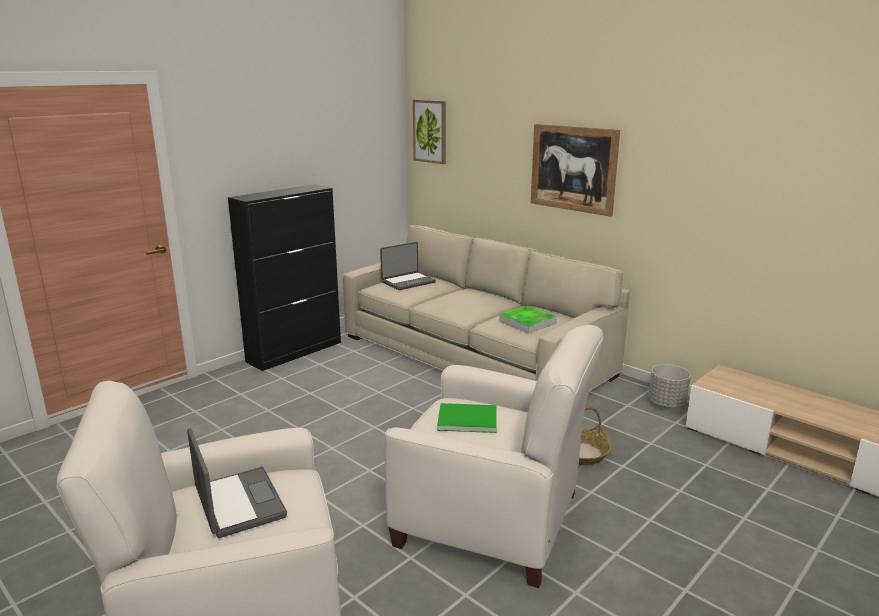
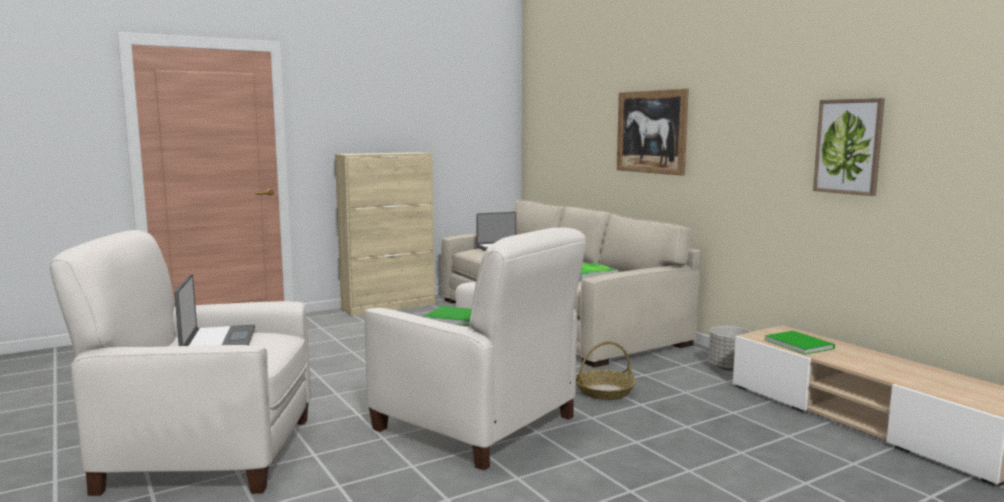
camera: 15 degrees right, 10 degrees down
(295, 352) = (389, 306): black cabinet -> beige cabinet
(430, 131) = (539, 111): picture -> picture (848, 146)
(750, 391) = (798, 343): none -> green book

